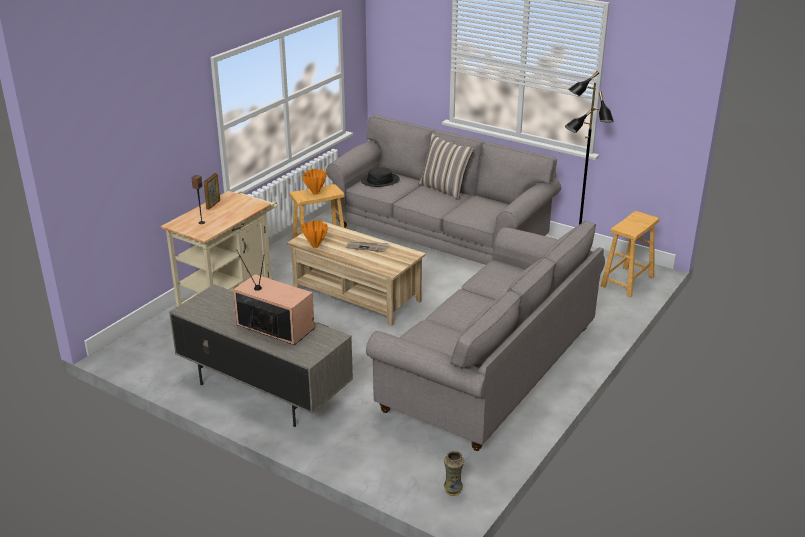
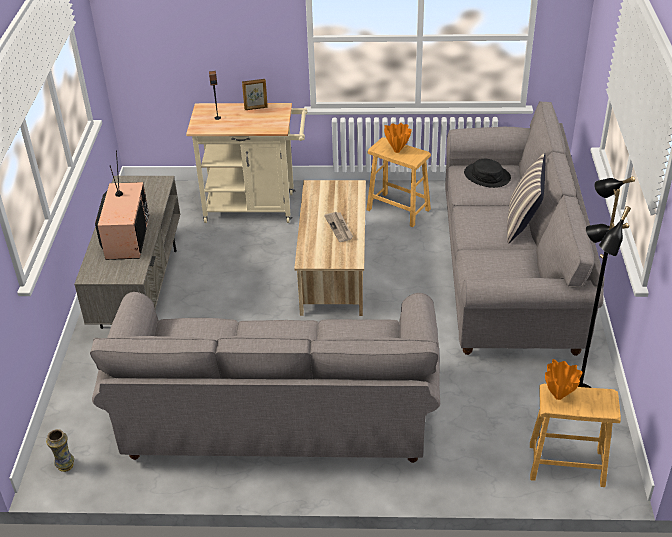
camera: 60 degrees right, 10 degrees up
(315, 247) = (310, 199): orange vase -> orange vase (558, 397)

